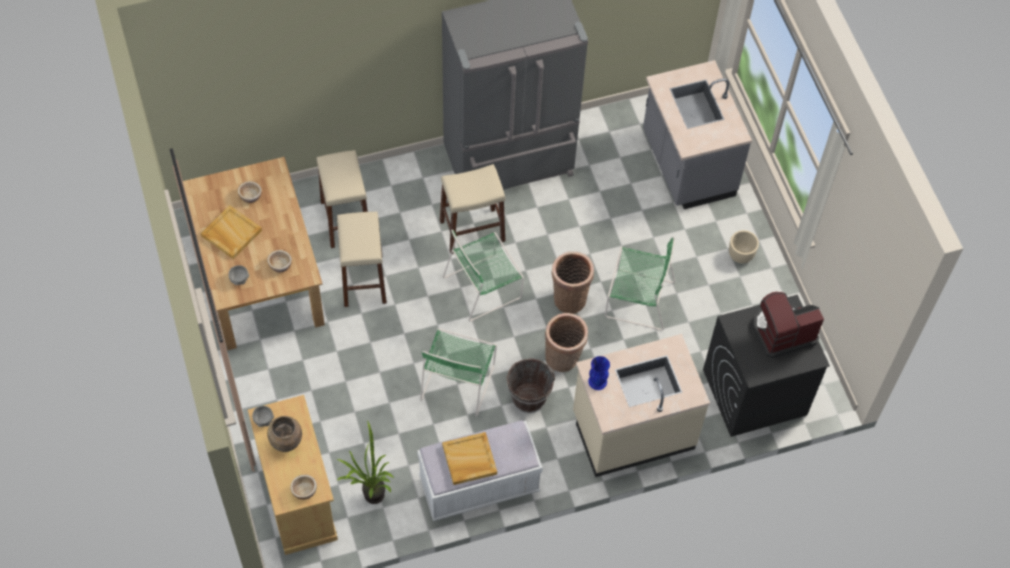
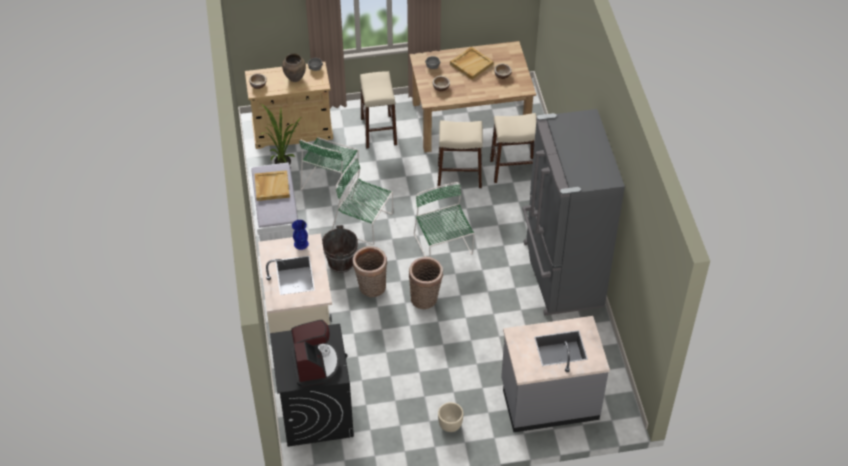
camera: 100 degrees right, 10 degrees down
(472, 231) = (496, 243): beige stool -> beige stool (378, 131)
(637, 299) = (417, 343): green chair -> green chair (330, 179)

